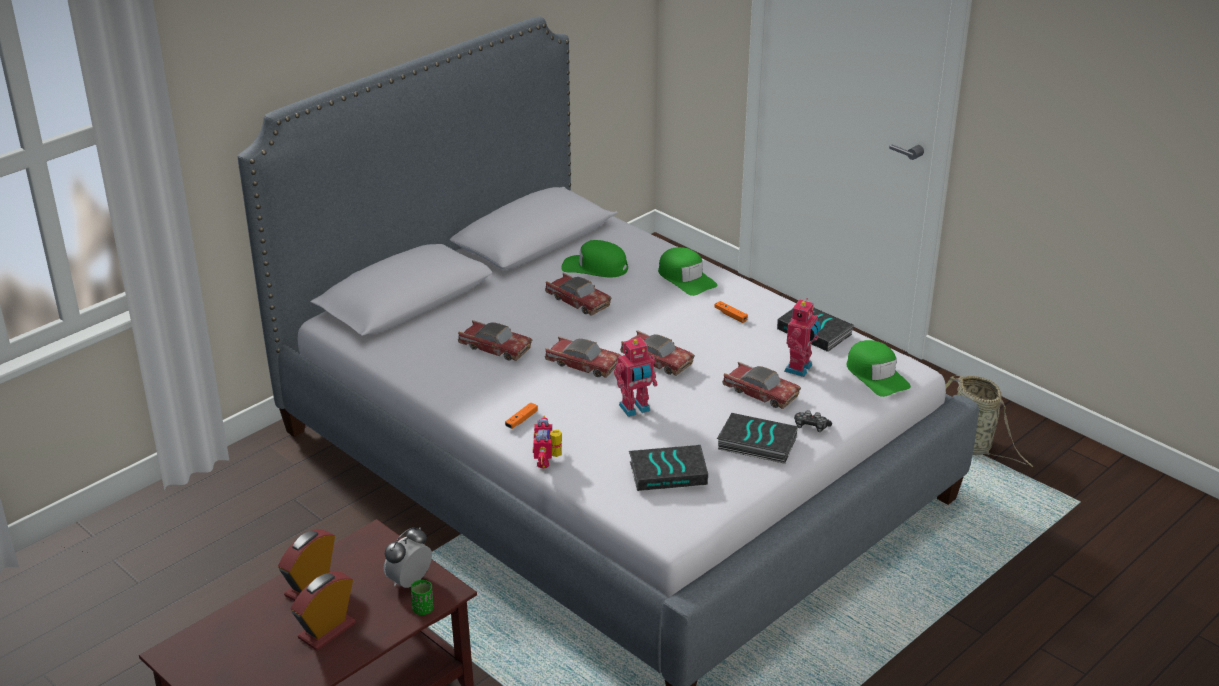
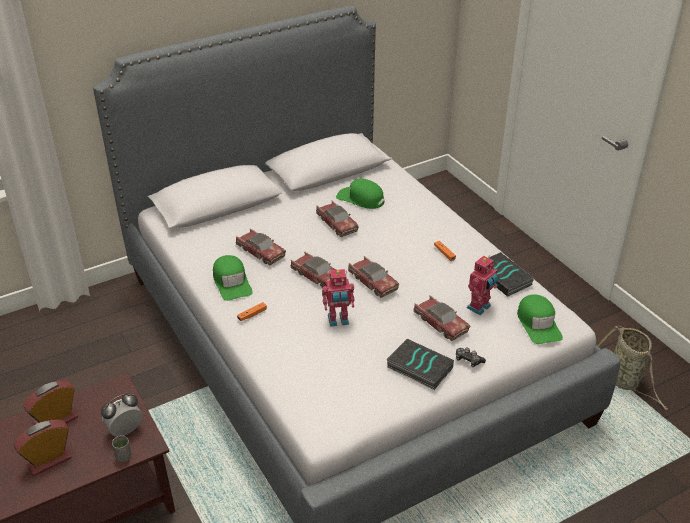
camera: 15 degrees right, 5 degrees up
(423, 609) = (123, 457): green cup -> grey cup
(548, 461) = (255, 353): toy robot -> none
(669, 472) = (340, 381): book -> none
(686, 278) = (423, 217): green cap -> green cap (232, 282)

